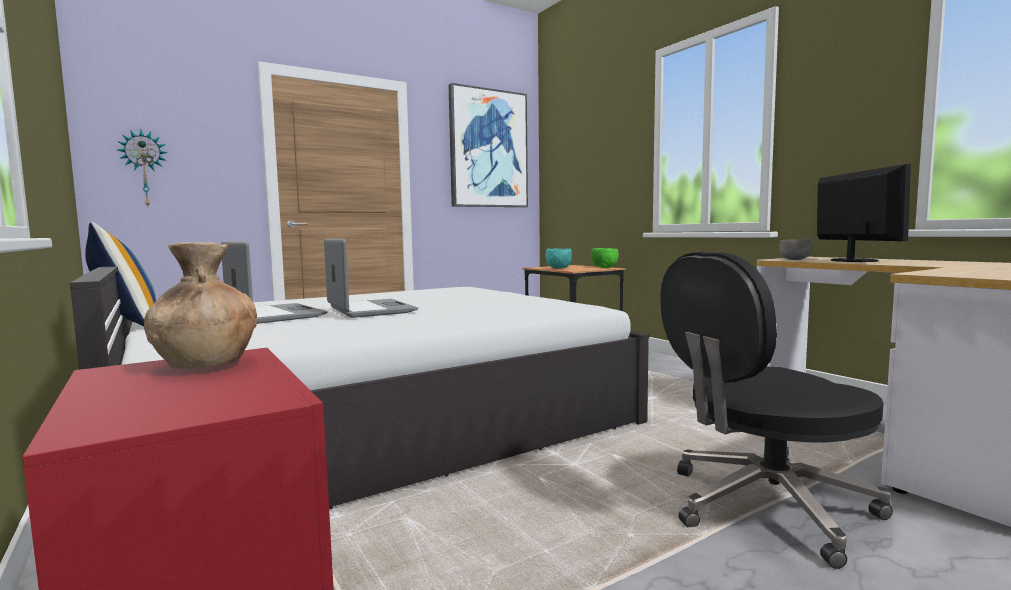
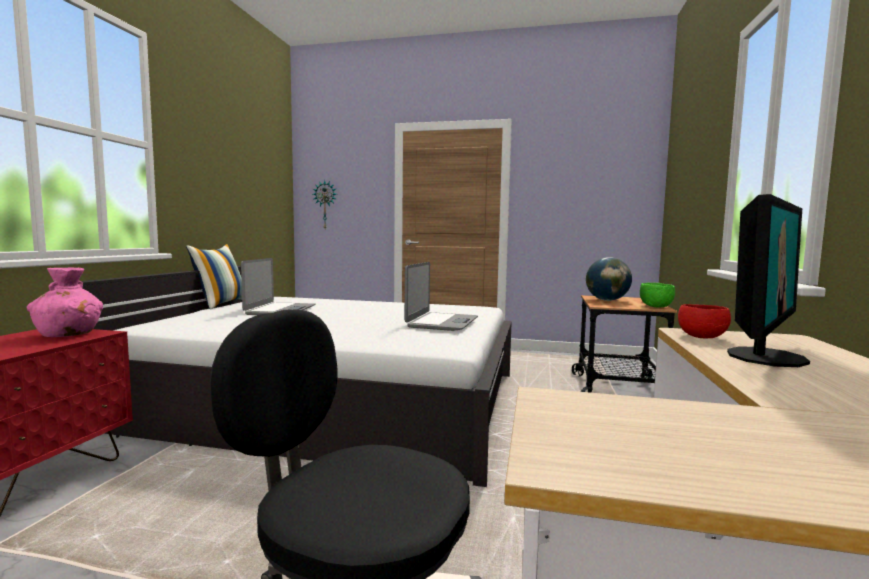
camera: 45 degrees right, 0 degrees up
(206, 364) = (69, 335): brown vase -> pink vase
(370, 310) = (326, 316): laptop -> laptop (442, 322)
(488, 149) = (597, 171): picture -> none
(558, 268) = (606, 300): turquoise bowl -> globe
(793, 259) = (701, 336): grey bowl -> red bowl

